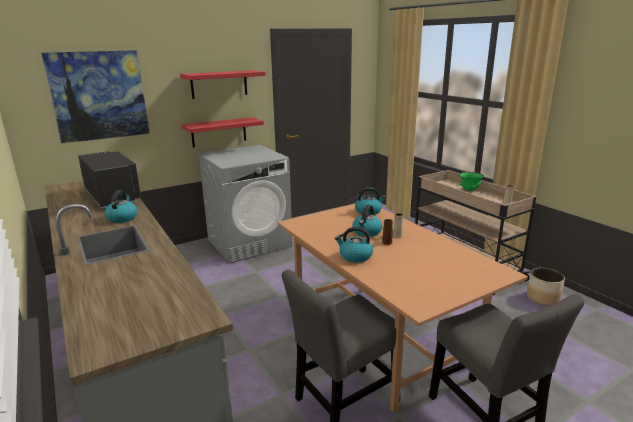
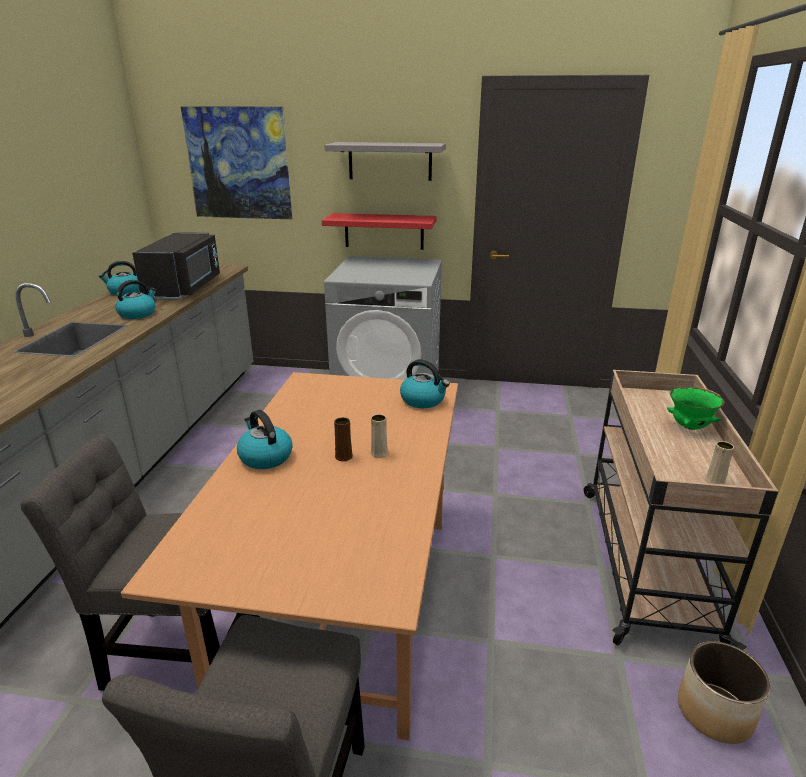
camera: 40 degrees right, 5 degrees up
(219, 84) = (390, 161): red shelf -> grey shelf
(367, 232) = (353, 430): kettle -> kettle (125, 292)

